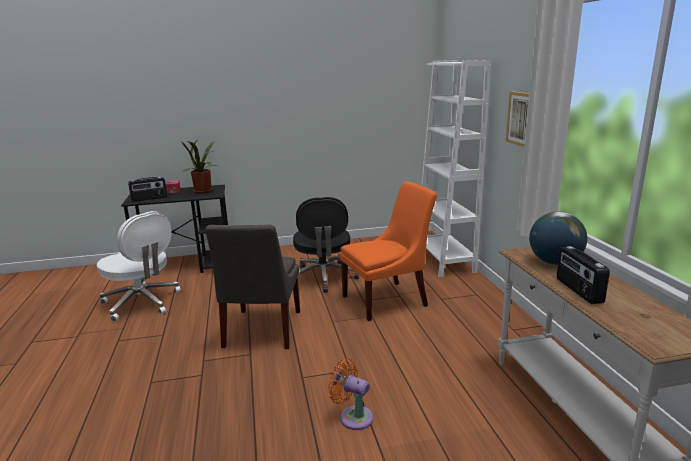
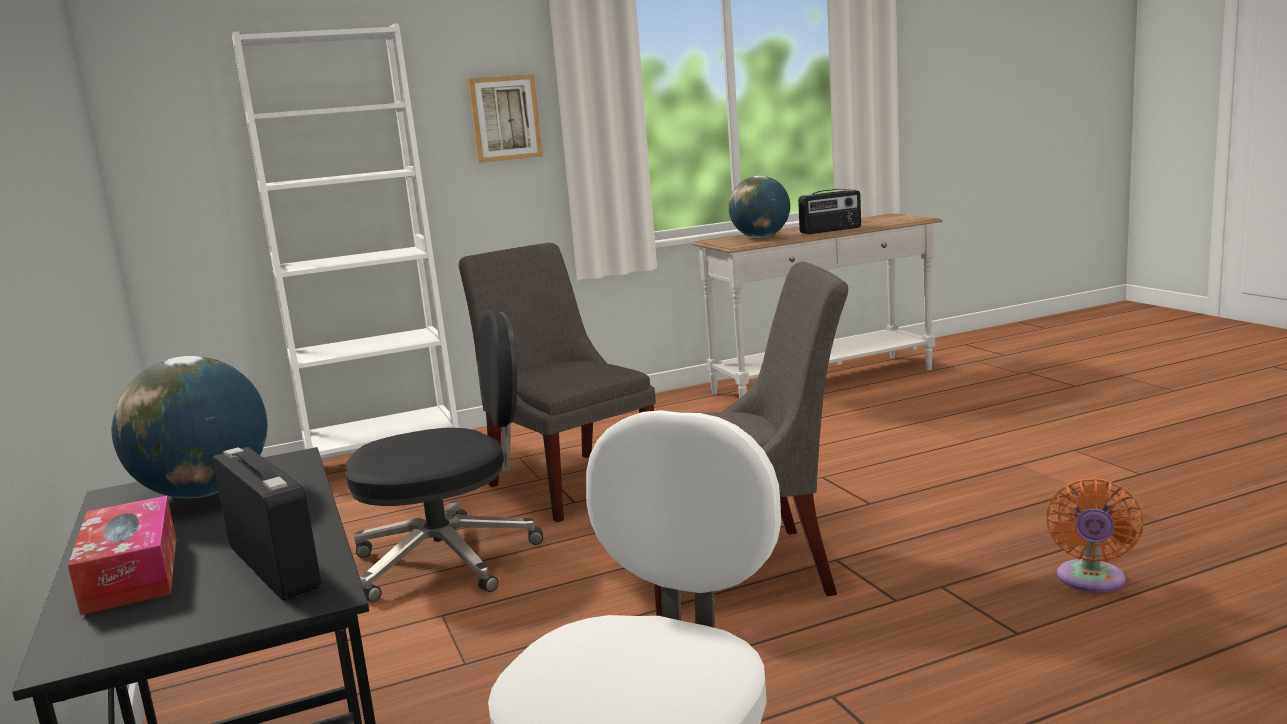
camera: 100 degrees left, 5 degrees down
(204, 191) = (206, 492): potted plant -> globe
(353, 416) = (926, 460): orange fan -> orange fan (1090, 581)
(388, 300) = (569, 483): orange chair -> grey chair

